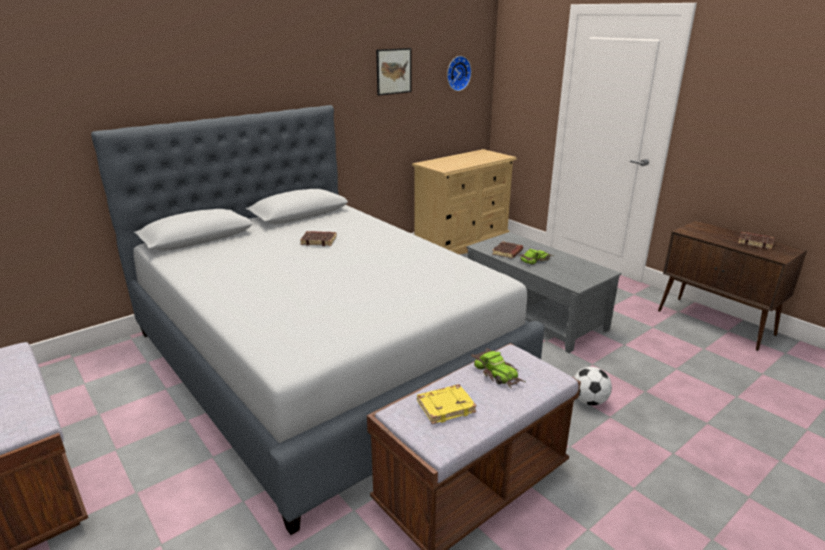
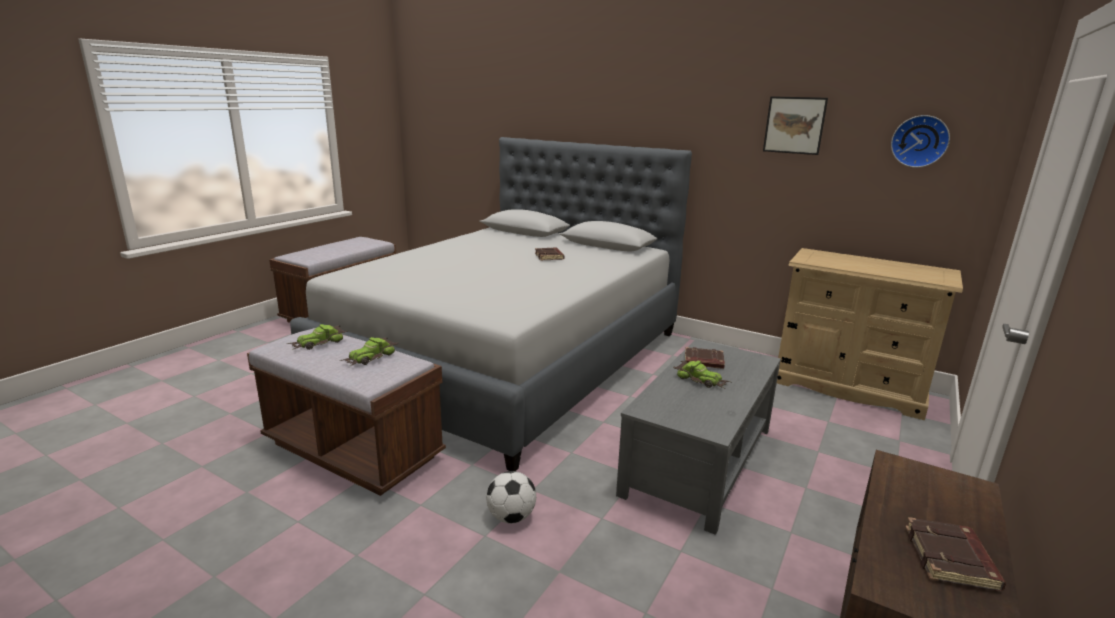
camera: 70 degrees right, 5 degrees down
(446, 406) = (318, 343): yellow book -> toy car

